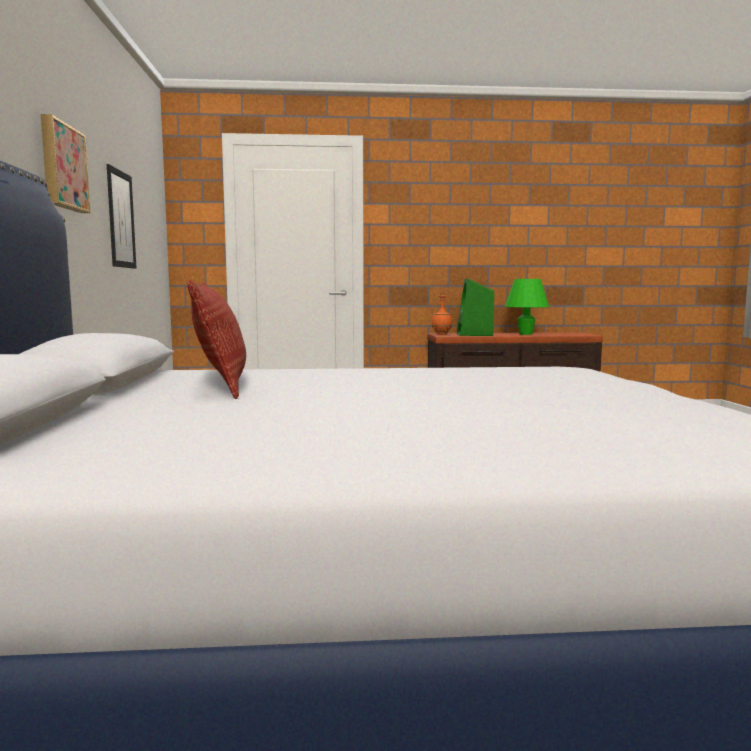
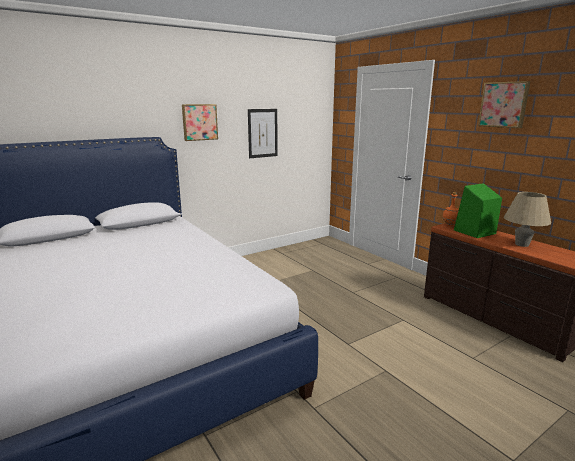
camera: 60 degrees right, 10 degrees up
(222, 383) = (147, 236): pillow -> none
(461, 193) = (504, 104): none -> picture
(525, 334) = (522, 244): green table lamp -> beige table lamp

